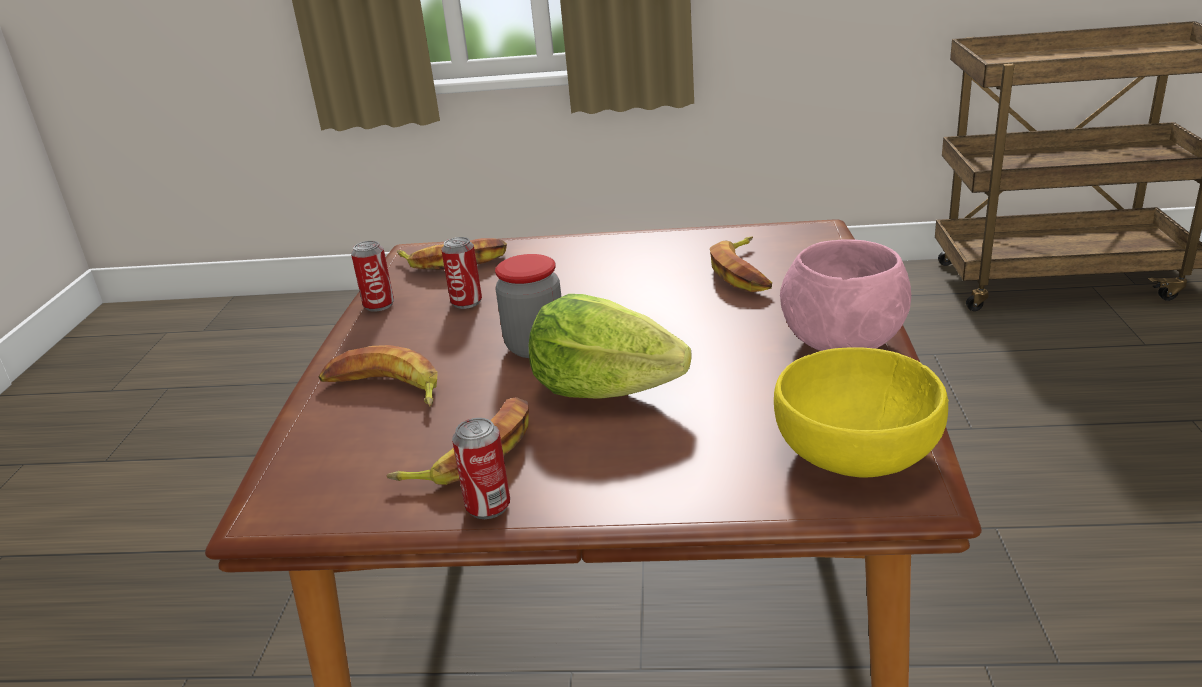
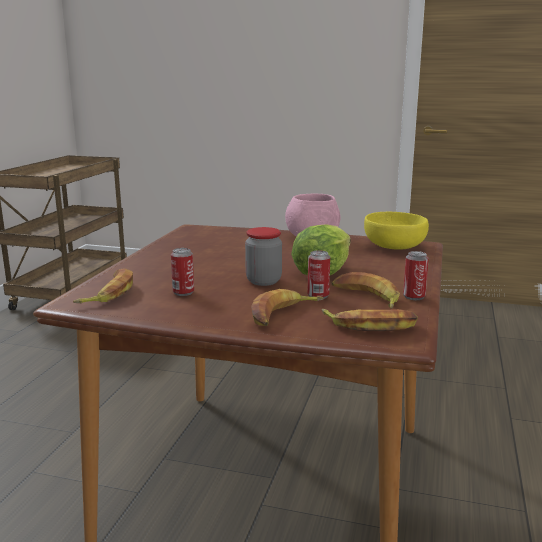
camera: 80 degrees left, 10 degrees down
(379, 305) = (153, 315): can -> can (318, 296)
(744, 272) = (224, 242): banana -> banana (370, 325)

